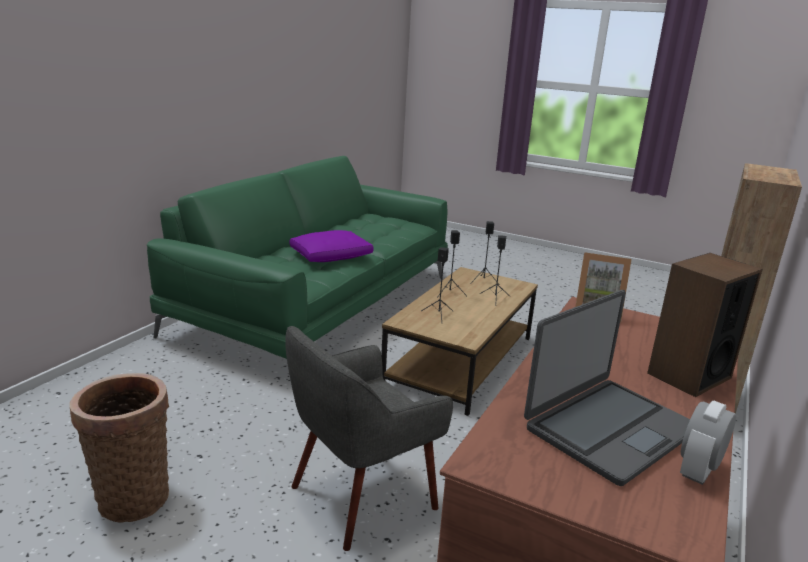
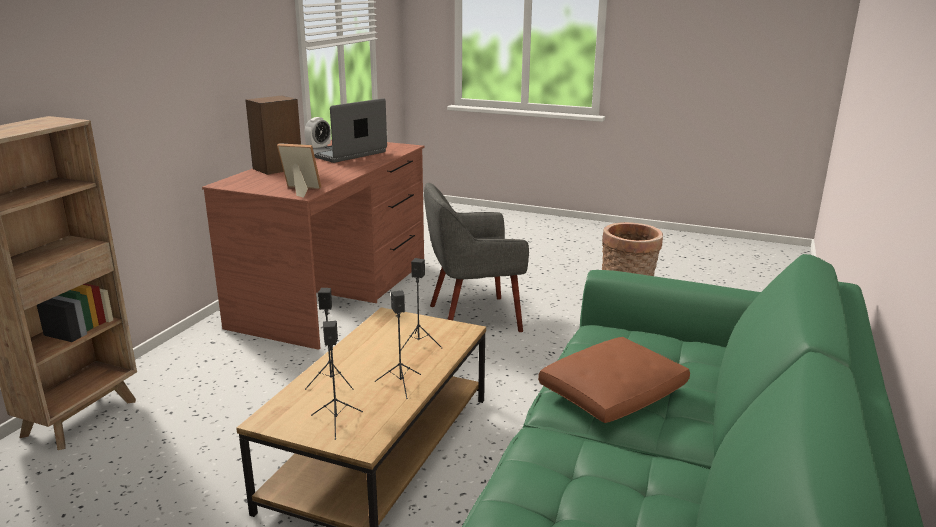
camera: 175 degrees right, 0 degrees up
(331, 256) = (611, 395): purple pillow -> brown pillow
(360, 496) = (473, 317): grey armchair -> grey armchair turned 150 degrees counterclockwise

